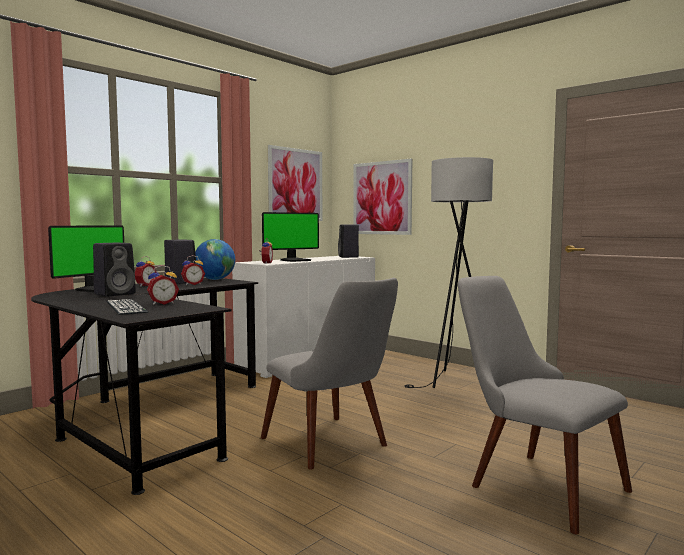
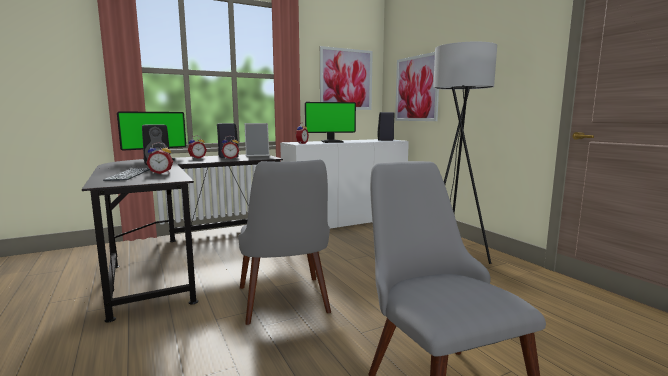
camera: 20 degrees right, 5 degrees up
(215, 279) = (257, 155): globe -> picture frame

